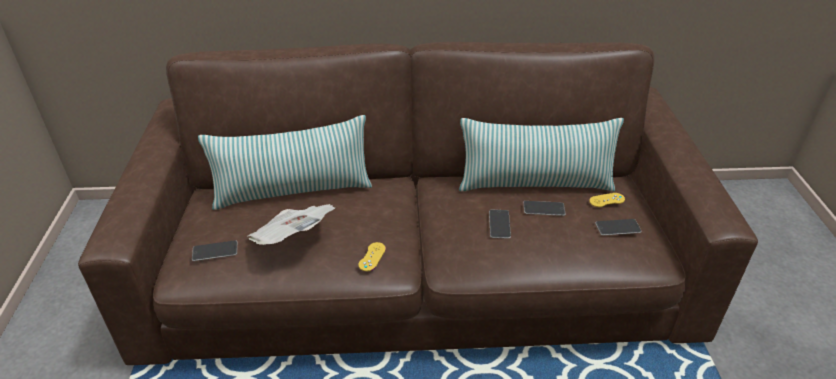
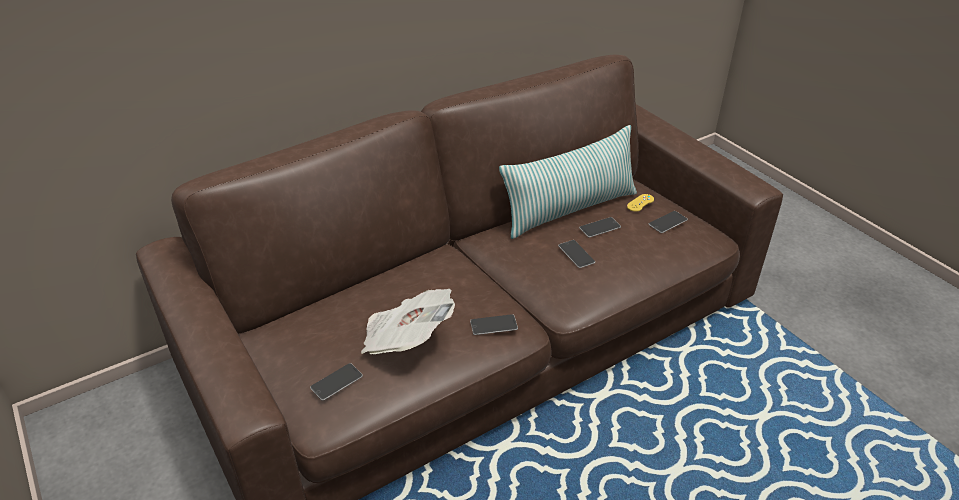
camera: 30 degrees left, 0 degrees up
(293, 191) = (354, 296): pillow -> none
(372, 257) = (493, 325): yellow game controller -> phone

